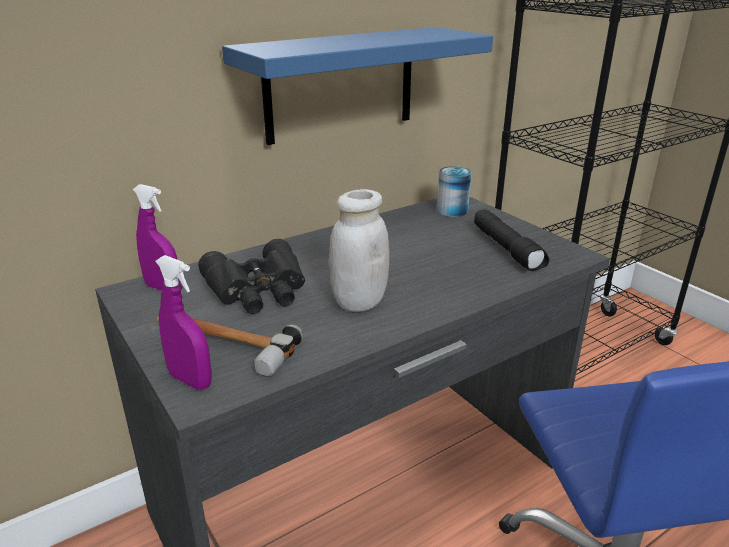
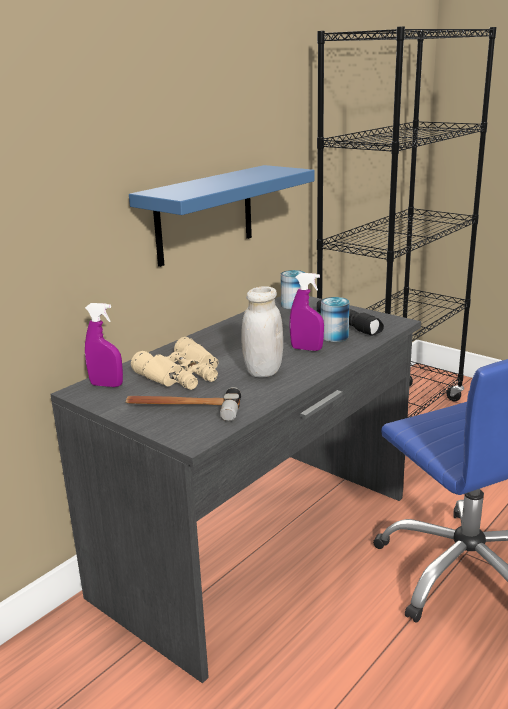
camera: 15 degrees left, 5 degrees down
(190, 380) = (178, 432): purple spray bottle -> purple spray bottle (306, 349)
(258, 290) = (182, 375): black binoculars -> beige binoculars
(480, 263) = (334, 336): none -> can

